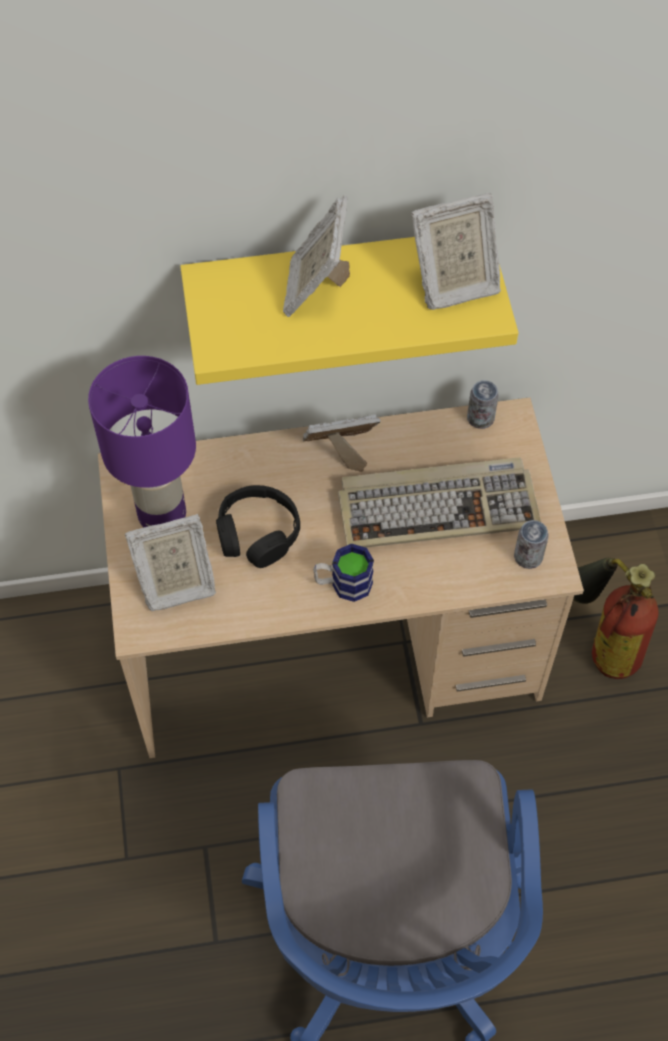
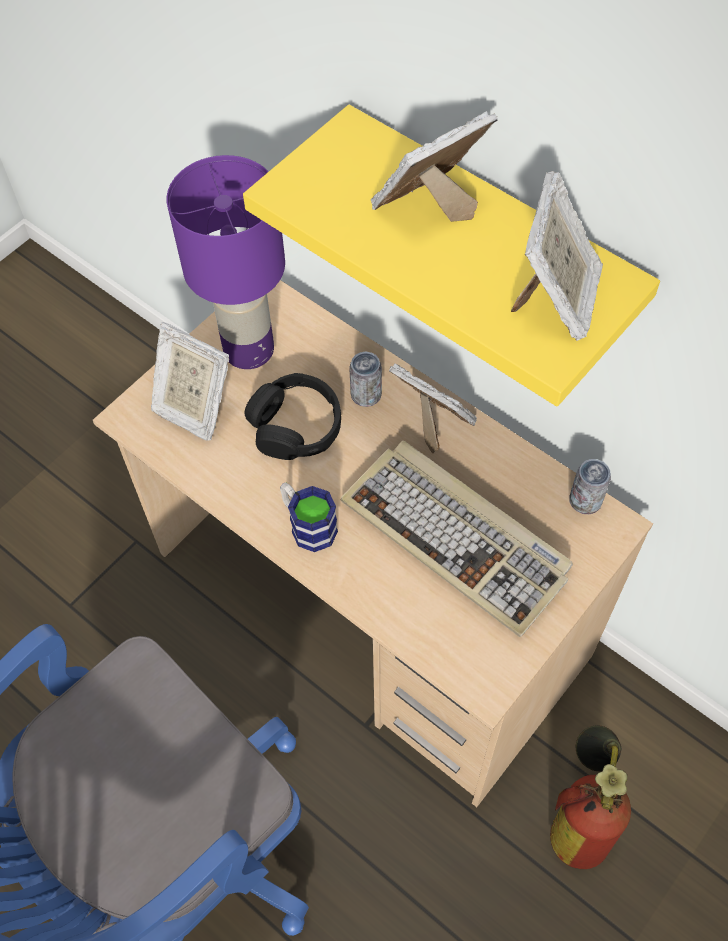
camera: 50 degrees right, 0 degrees up
(453, 284) = (556, 301): picture frame -> picture frame turned 105 degrees counterclockwise
(528, 557) = (480, 651): can -> can (366, 395)

